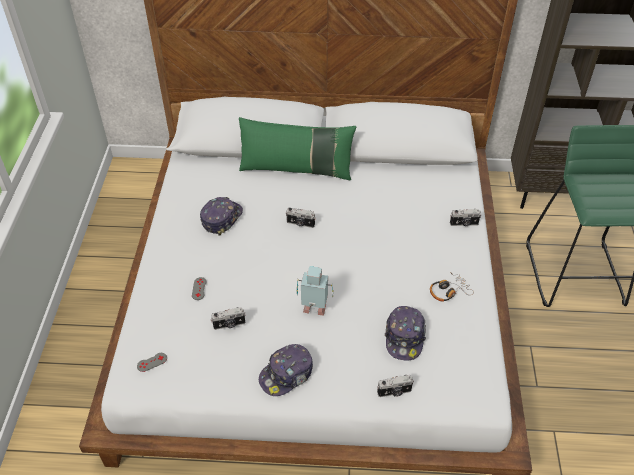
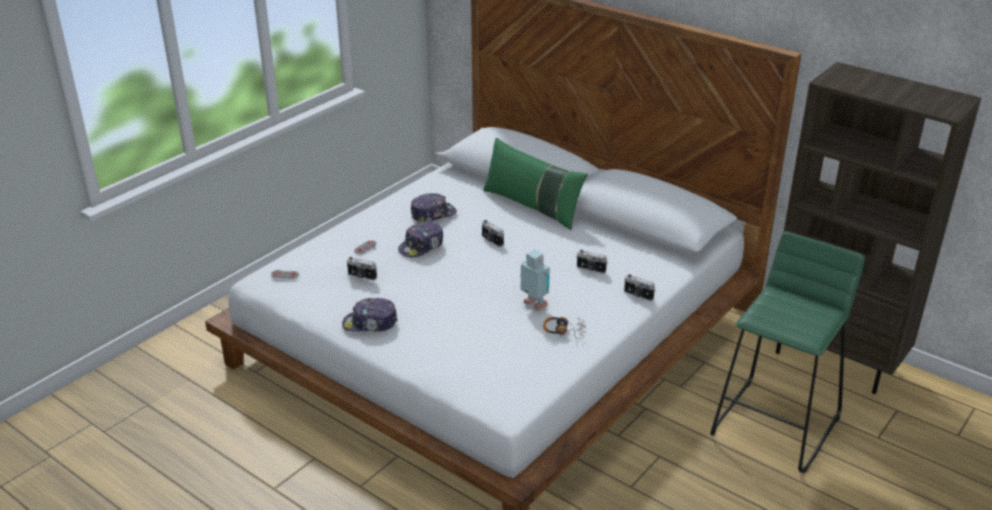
camera: 35 degrees right, 15 degrees down
(315, 310) = (437, 297): toy robot -> toy robot (534, 306)
(394, 392) = (438, 369): camera -> camera (591, 269)
(404, 337) = (489, 342): cap -> cap (421, 246)

